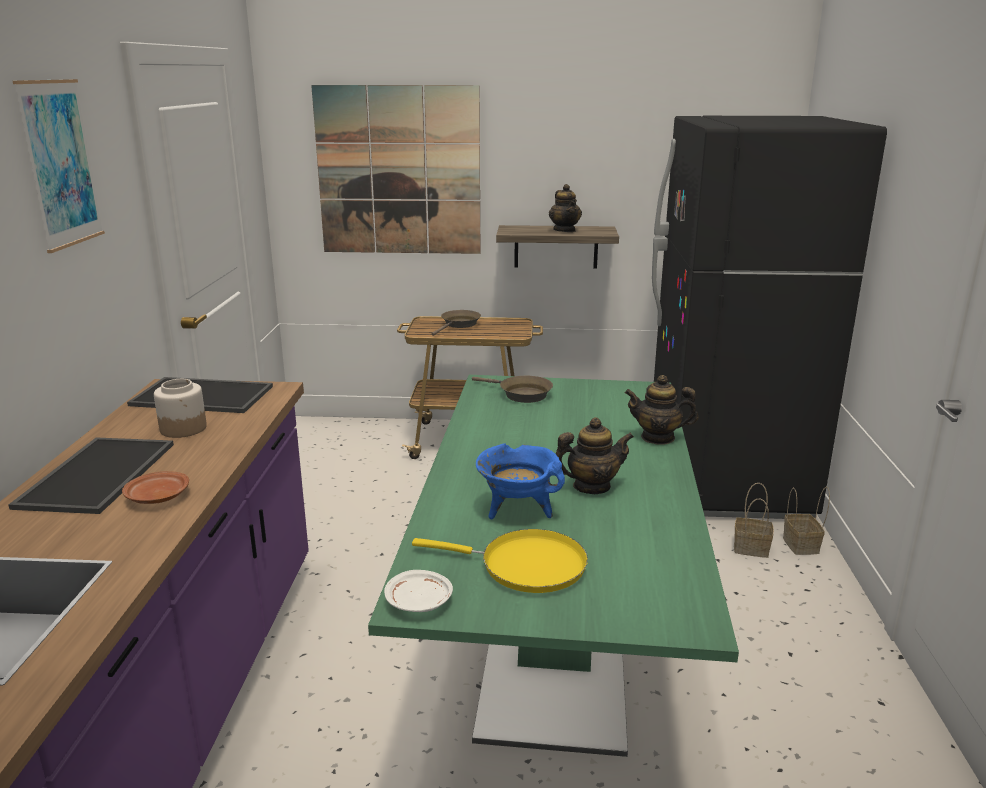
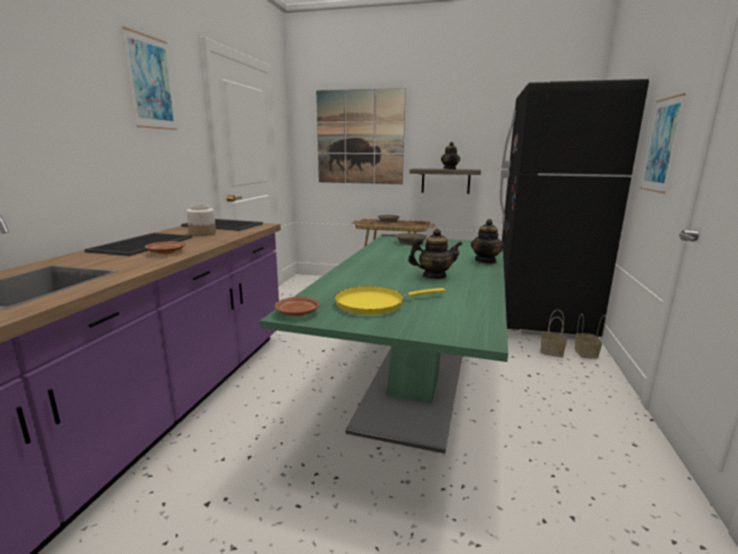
camera: 10 degrees right, 5 degrees down
(419, 602) = (297, 313): white plate -> brown plate
(518, 510) = (382, 282): blue cooking pot -> none
(525, 566) = (374, 304): yellow frying pan -> yellow frying pan turned 135 degrees clockwise
(658, 437) = (486, 261): teapot -> teapot turned 90 degrees counterclockwise
(908, 246) = (662, 145): none -> picture

